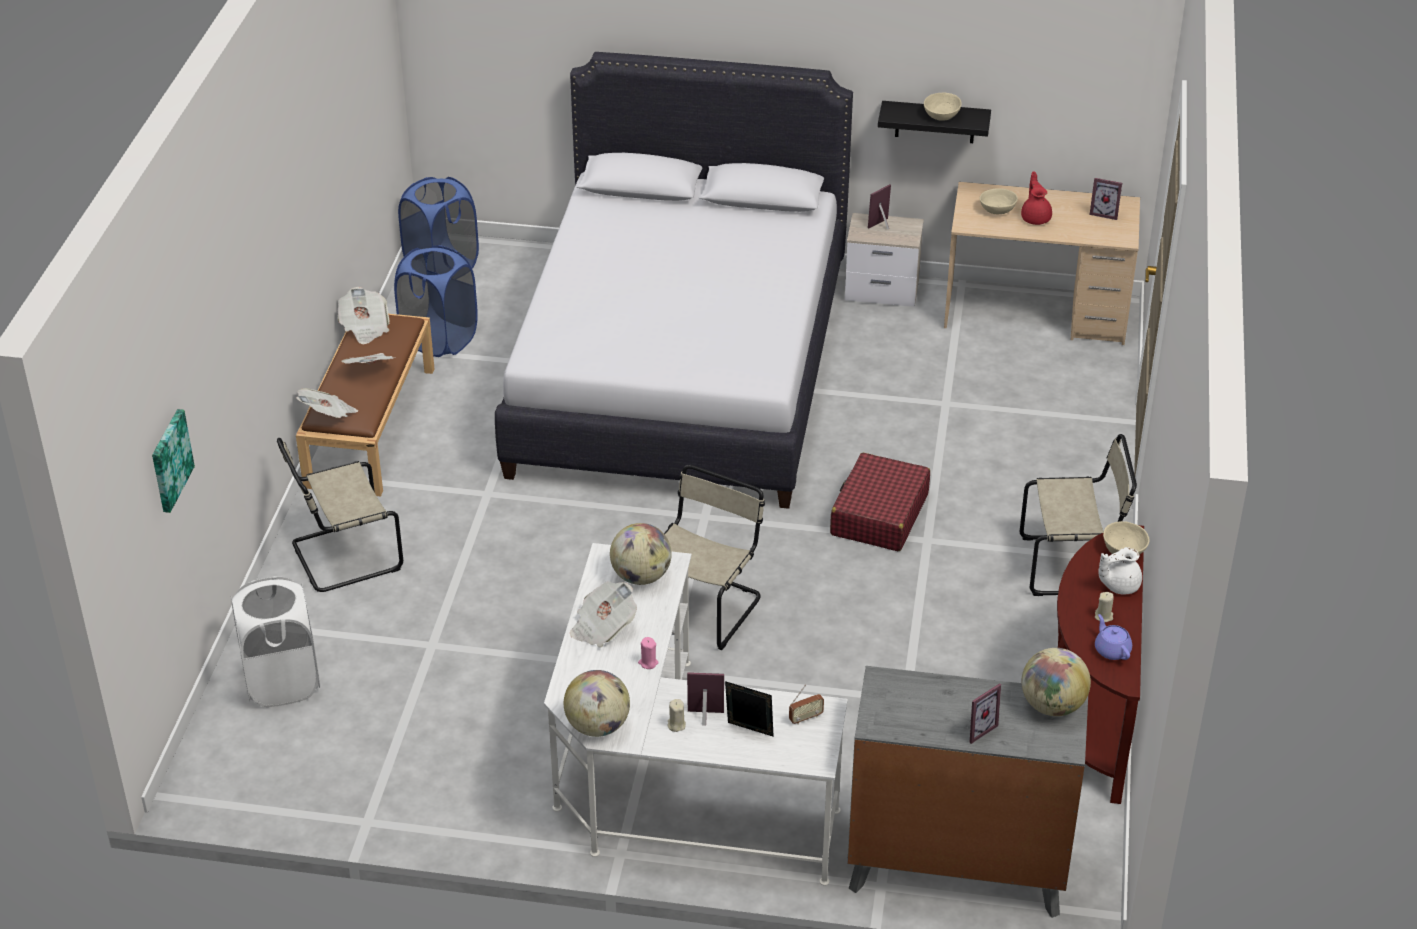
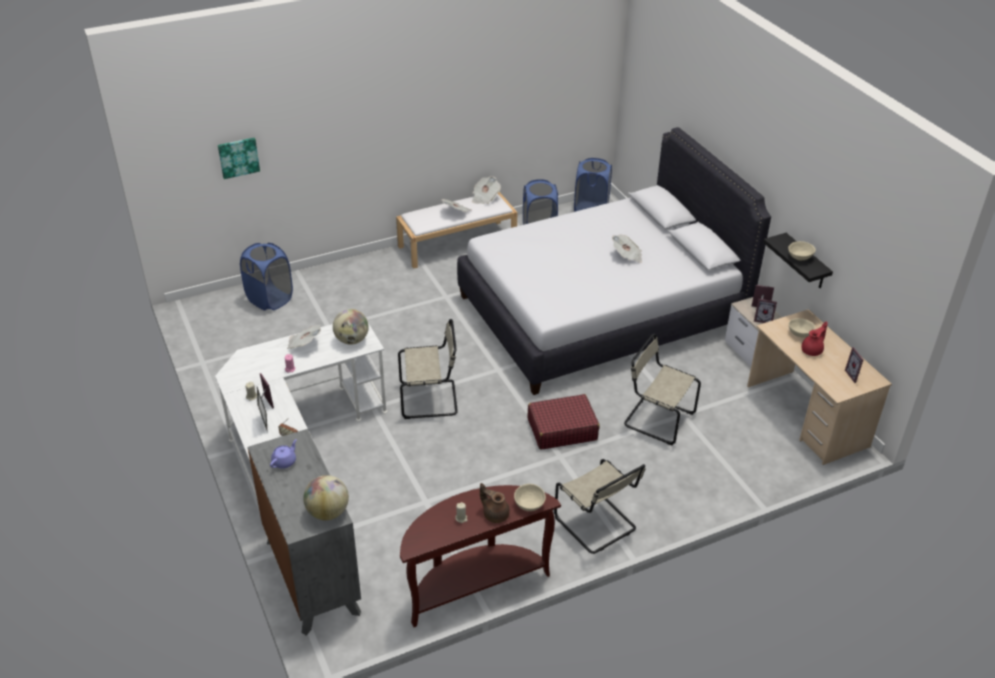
camera: 55 degrees right, 0 degrees up
(282, 682) = (270, 299): white laundry basket -> blue laundry basket
(328, 415) = (413, 216): newspaper -> newspaper (627, 256)
(342, 556) = (363, 277): beige chair -> beige chair (656, 419)
(370, 425) = (458, 243): brown bench -> white bench
(598, 726) = (232, 372): globe -> none
(976, 728) = (286, 489): picture frame -> picture frame (763, 319)
(1111, 650) = (434, 533): purple teapot -> purple teapot (284, 461)
(1119, 585) = (495, 514): white teapot -> brown teapot

